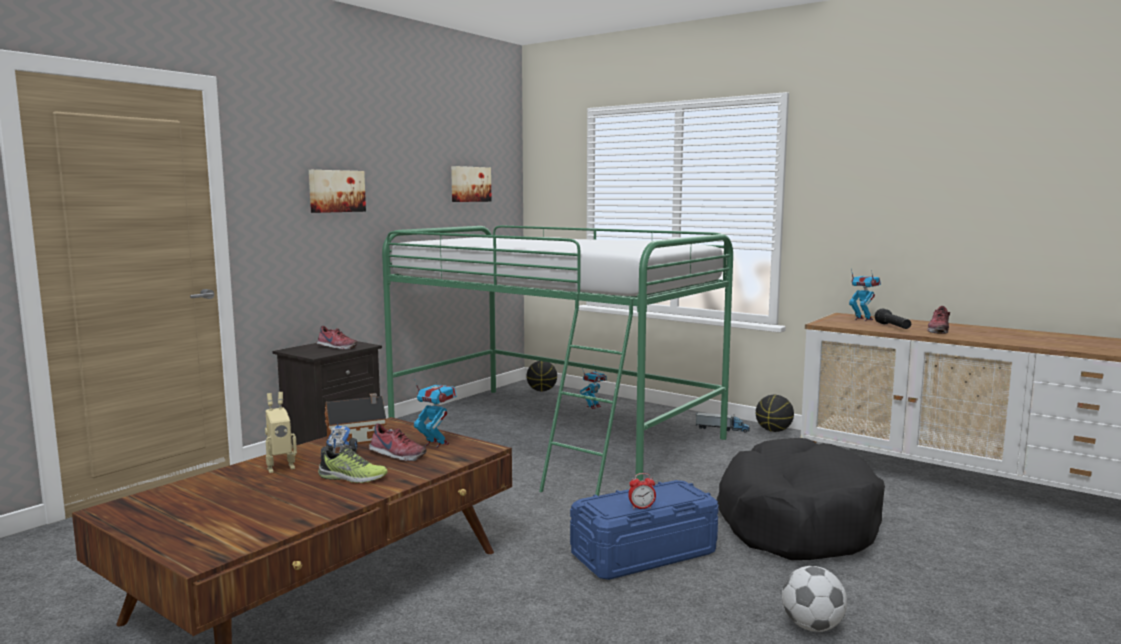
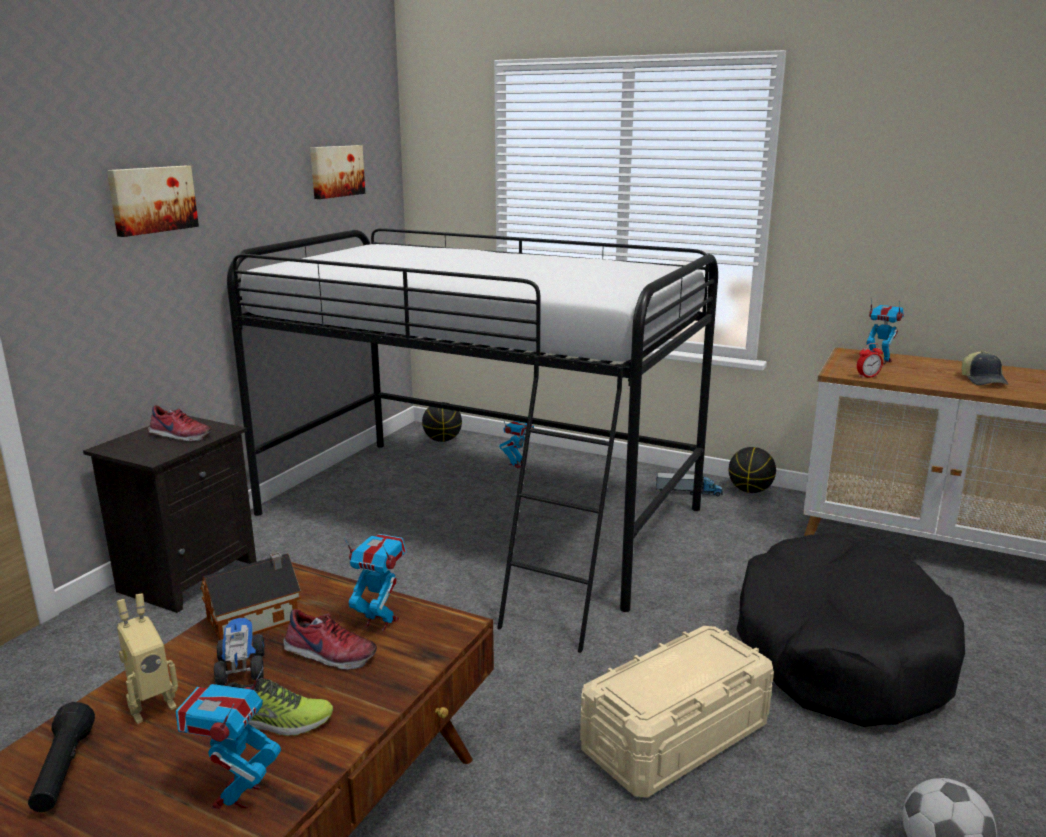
camera: 10 degrees left, 10 degrees up
(317, 502) = (237, 795): none -> toy robot
(553, 432) = (480, 515): green bed -> black bed
(641, 507) = (683, 690): alarm clock -> alarm clock (867, 377)
(644, 553) = (675, 736): blue storage box -> beige storage box
(893, 327) = (928, 377): black flashlight -> black flashlight (63, 771)
(937, 330) = (983, 380): shoe -> cap

